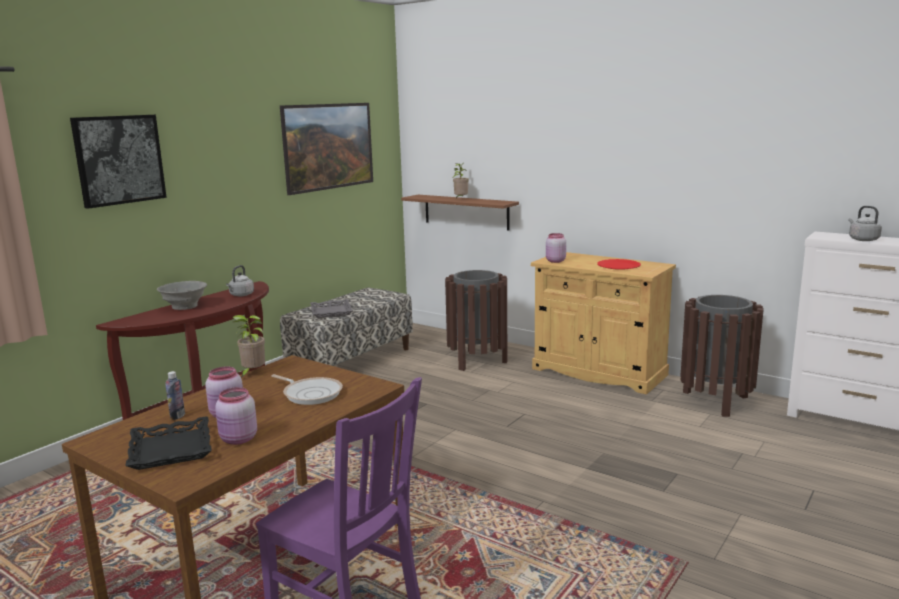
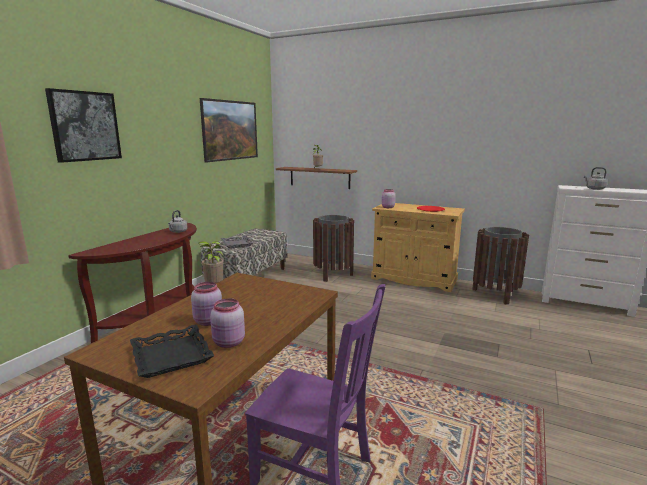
camera: 10 degrees left, 0 degrees up
(177, 416) = (165, 325): bottle -> none
(184, 307) = (137, 240): grey bowl -> none
(311, 394) = (269, 301): frying pan -> none

